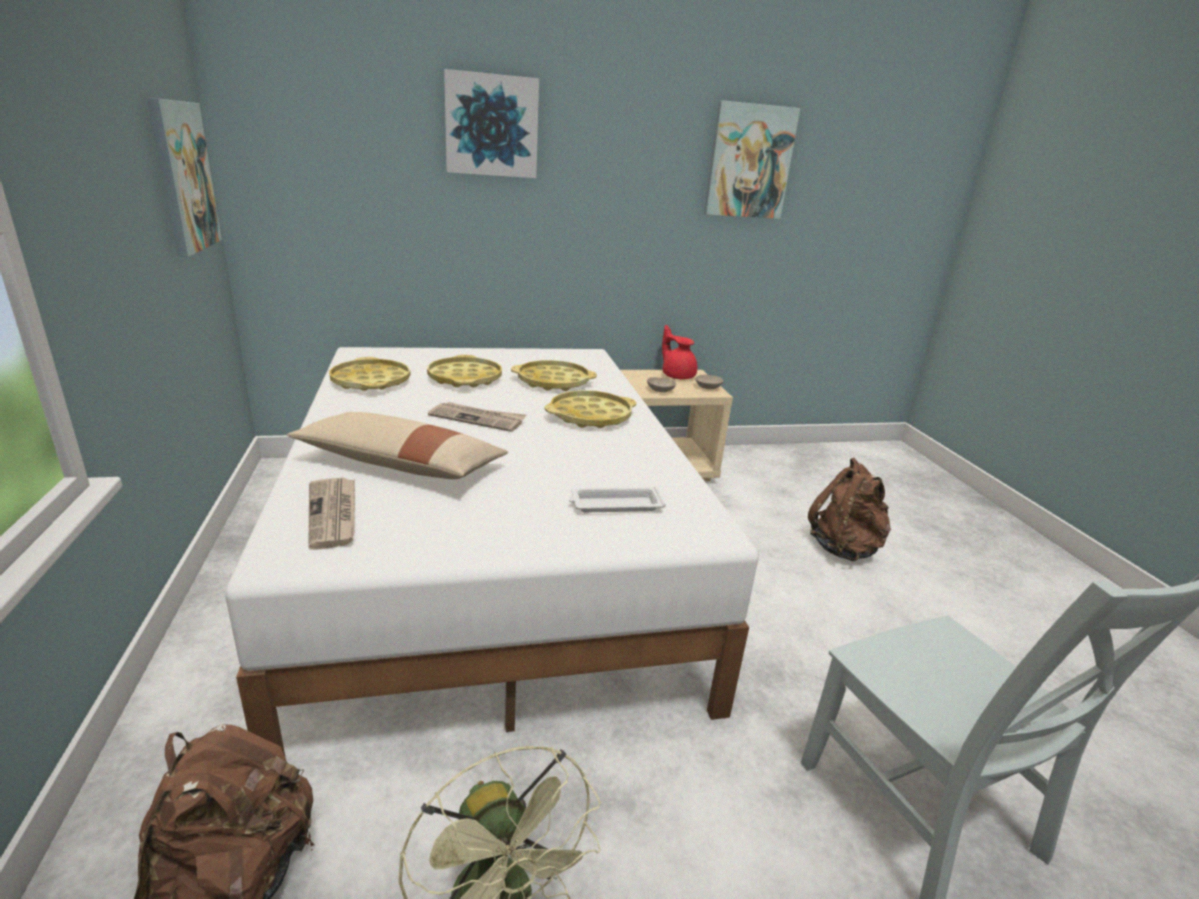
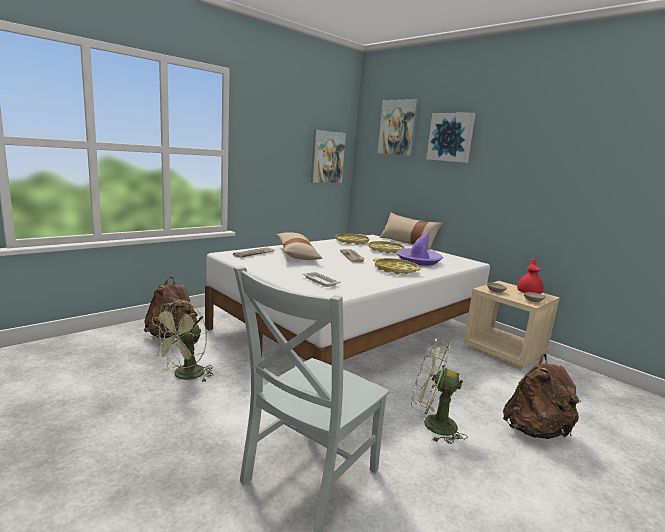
camera: 60 degrees right, 10 degrees down
(437, 346) = (408, 243): none -> beige pillow
(553, 382) = (418, 261): yellow tray -> purple hat
(749, 162) = (611, 153): picture -> picture (398, 127)
(813, 618) = (432, 424): none -> green fan

